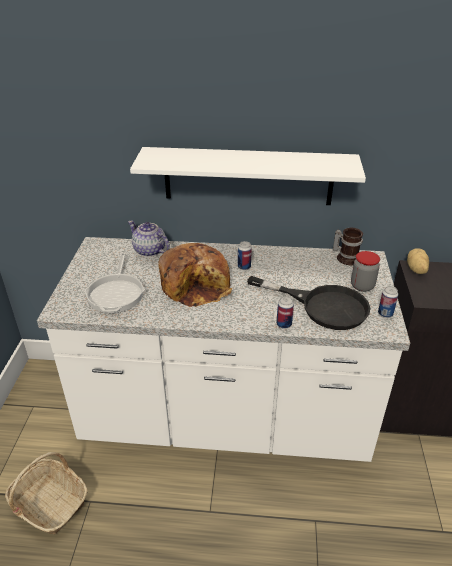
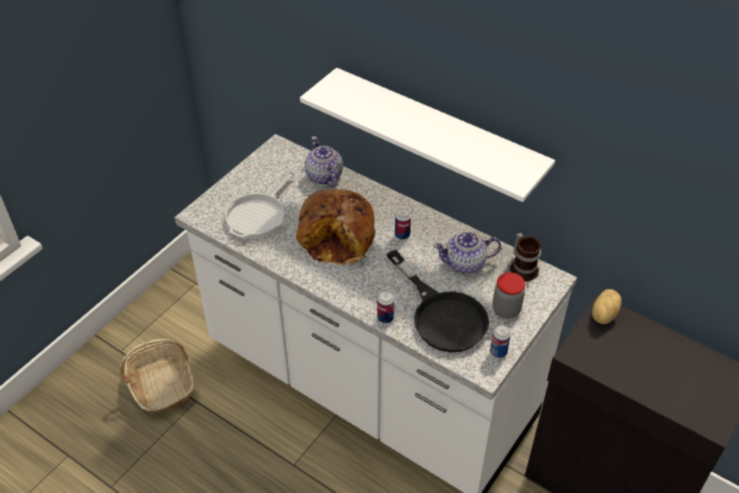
camera: 30 degrees right, 10 degrees up
(306, 268) = (465, 263): none -> teapot

